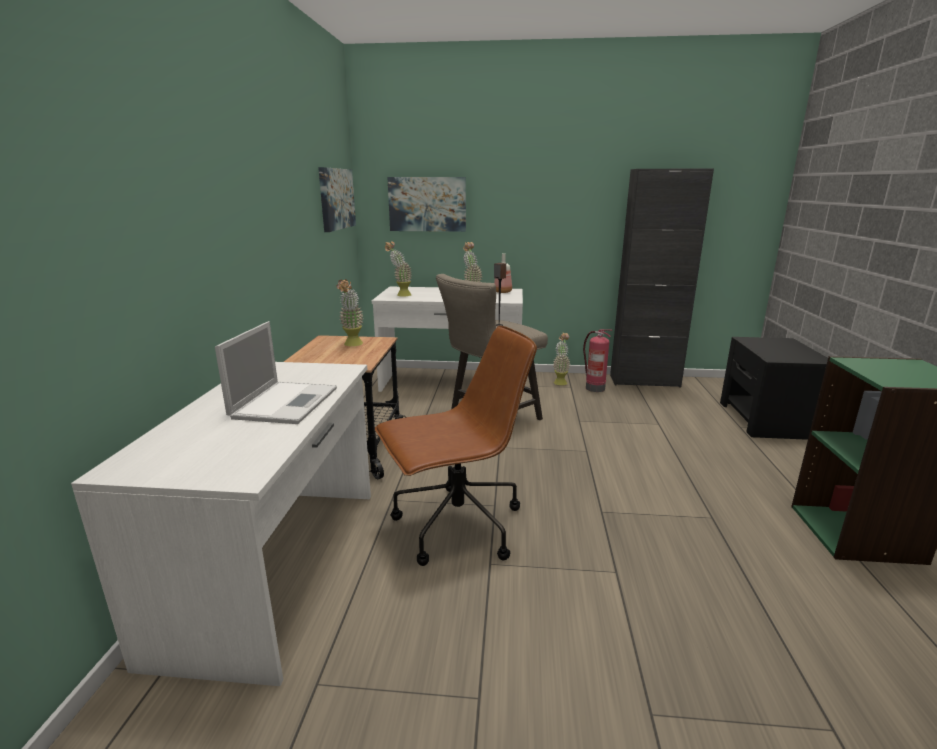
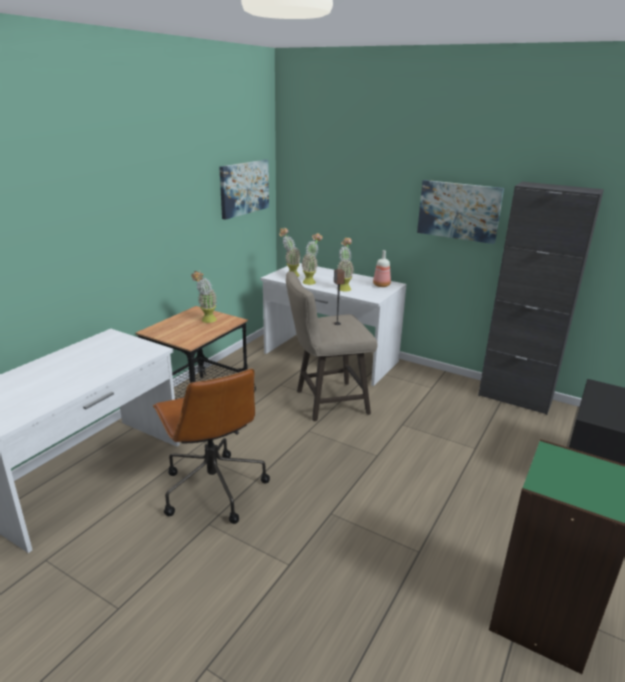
camera: 25 degrees right, 5 degrees up
(286, 402) = (86, 371): laptop -> none
(427, 204) = (331, 194): picture -> picture (459, 211)
(456, 527) = (213, 488): brown office chair -> brown office chair turned 60 degrees clockwise
(560, 381) = (428, 379): potted plant -> potted plant (311, 281)
(594, 388) = (453, 394): fire extinguisher -> none

